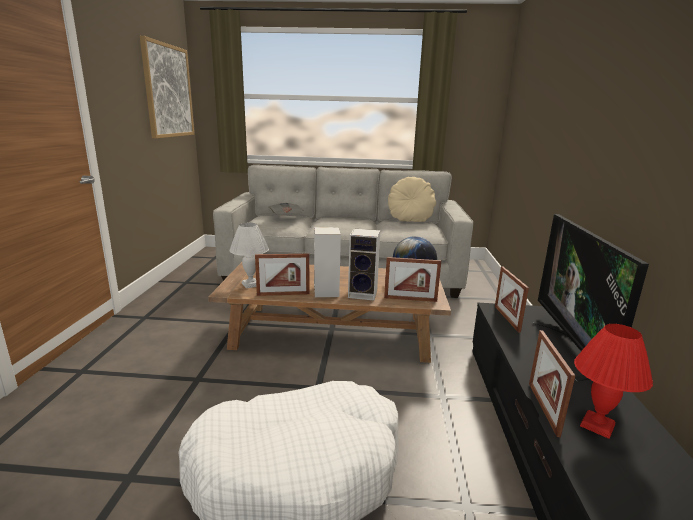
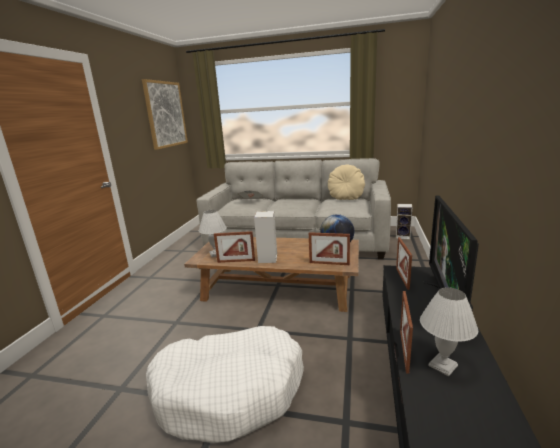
camera: 10 degrees right, 0 degrees up
(364, 294) = (295, 260): speaker -> speaker (403, 236)
(597, 426) = (443, 366): red table lamp -> white table lamp

